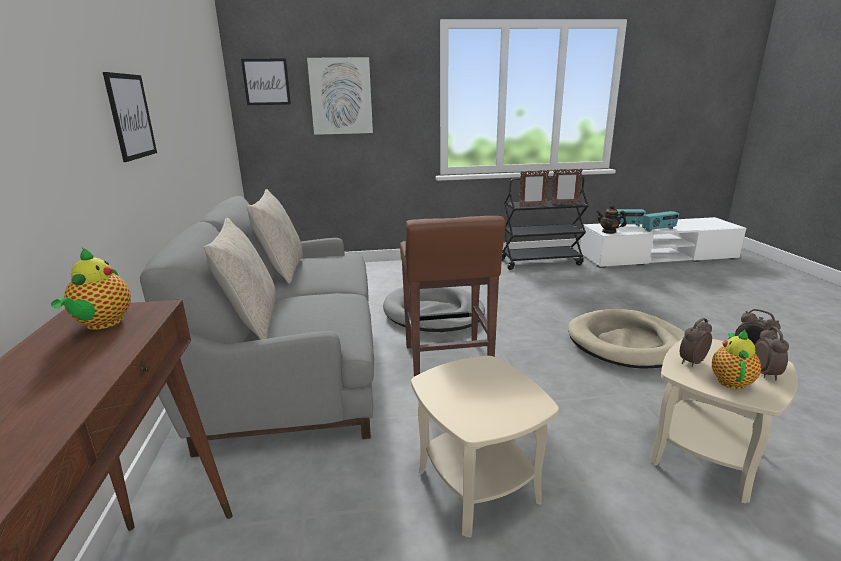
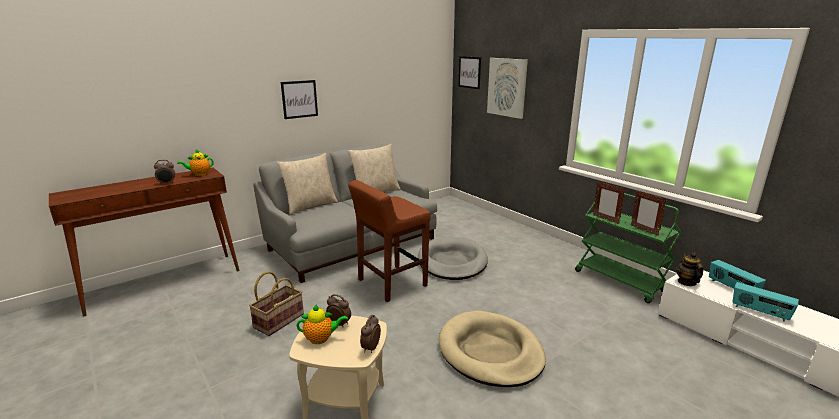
camera: 60 degrees right, 0 degrees up
(477, 485) = (278, 320): beige side table -> basket
(540, 262) = (620, 281): black cart -> green cart
(765, 374) = (338, 353): alarm clock -> alarm clock (167, 183)

